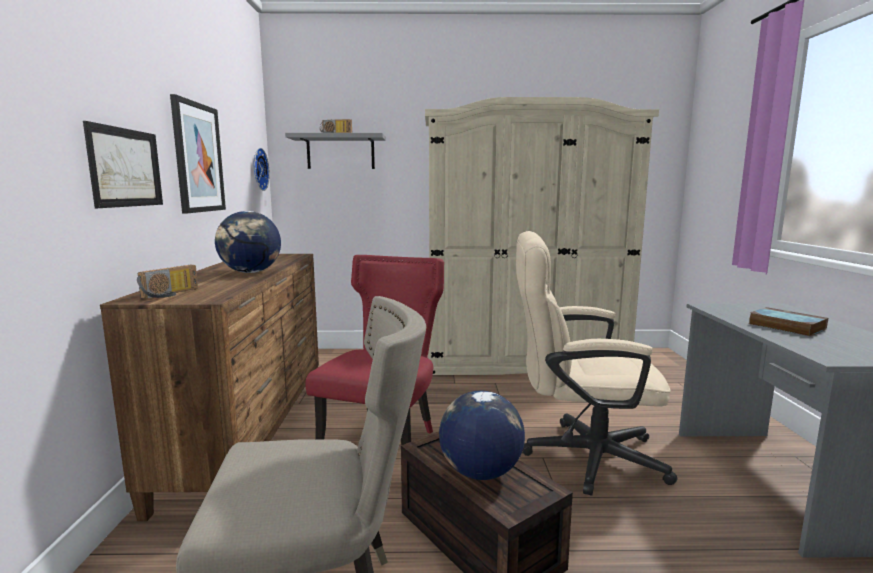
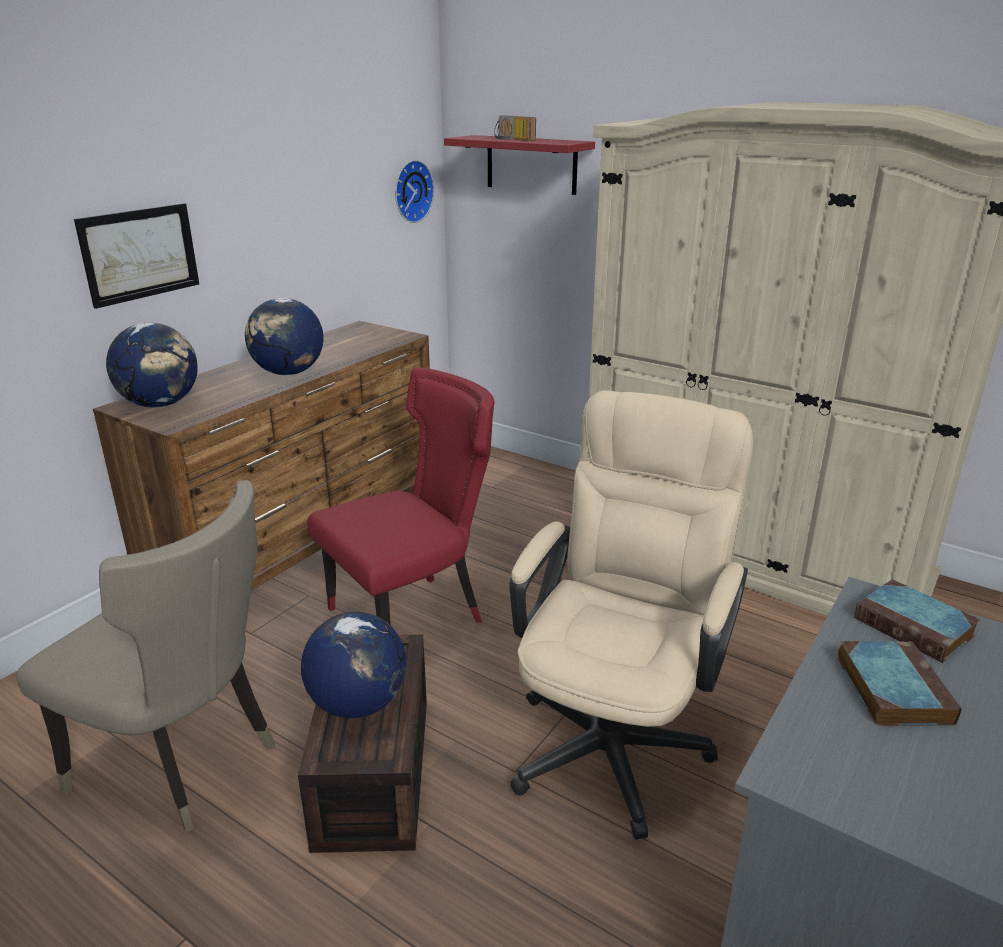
camera: 35 degrees right, 15 degrees up
(172, 294) = (161, 404): radio -> globe
(198, 158) = (271, 209): picture -> none
(340, 152) = (531, 164): grey shelf -> red shelf
(580, 456) = (616, 734): beige office chair -> beige office chair turned 75 degrees clockwise
(744, 310) = (916, 627): none -> book

